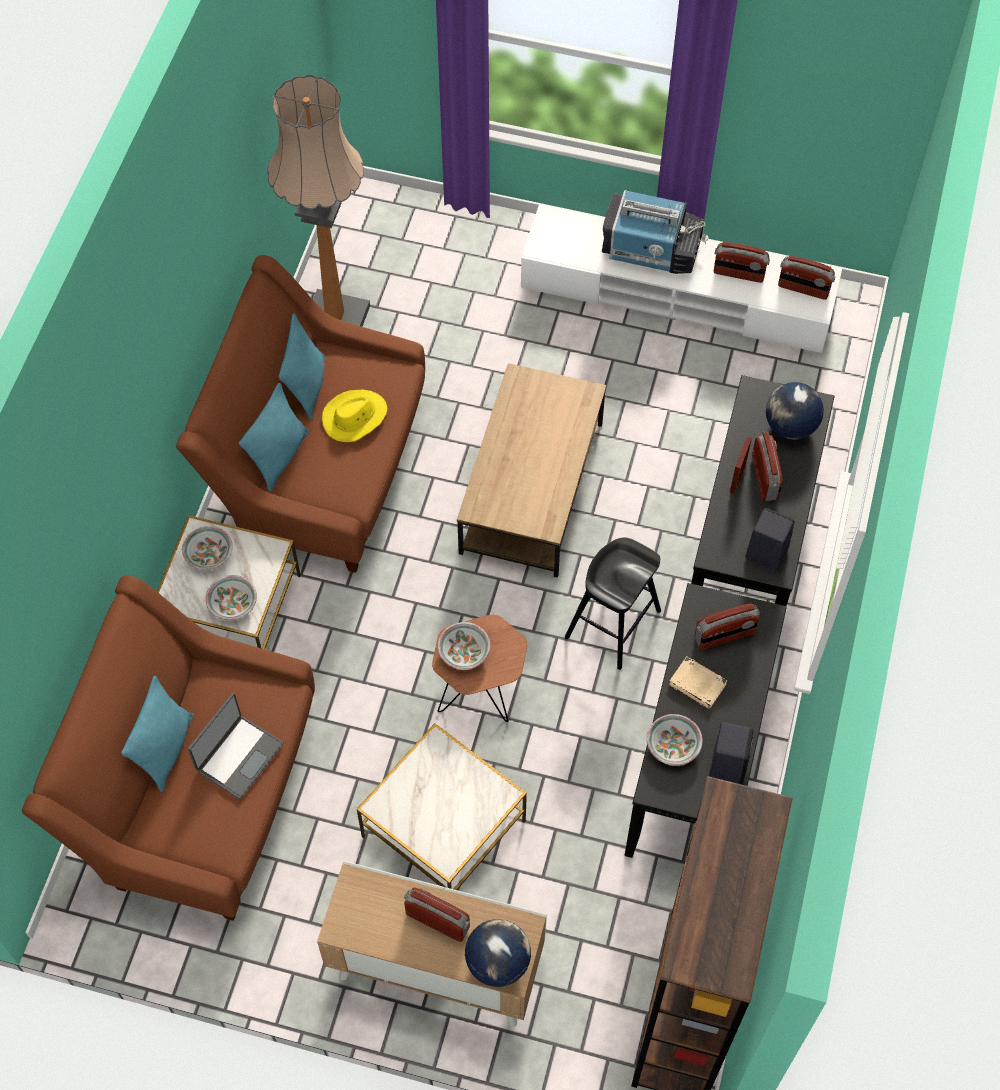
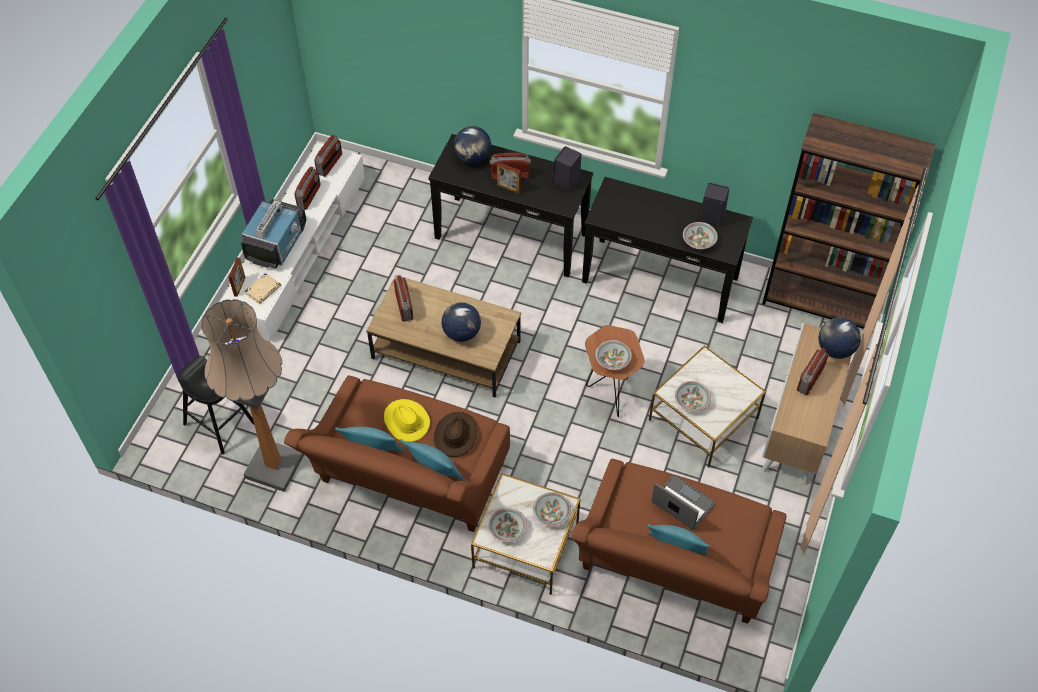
camera: 85 degrees left, 5 degrees down
(337, 475) = (456, 435): none -> brown hat
(422, 776) = (691, 401): none -> bowl
(515, 473) = (461, 333): none -> globe
(572, 222) = (239, 286): none -> picture frame
(612, 624) = (559, 313): black stool -> black stool (219, 424)
(698, 684) = (657, 225): beige book -> beige book (263, 290)
(724, 636) = (624, 208): radio -> radio (404, 306)

